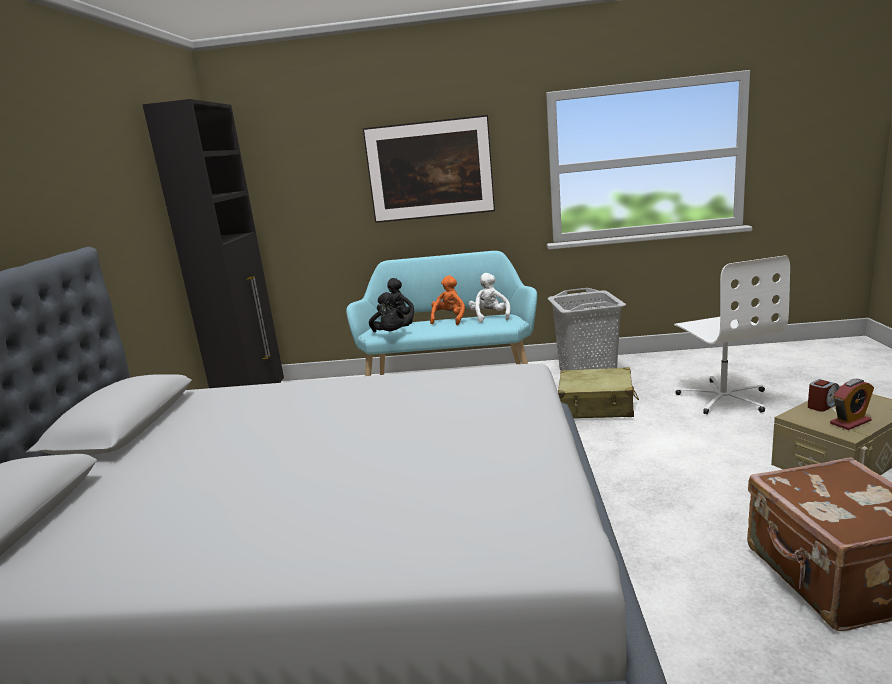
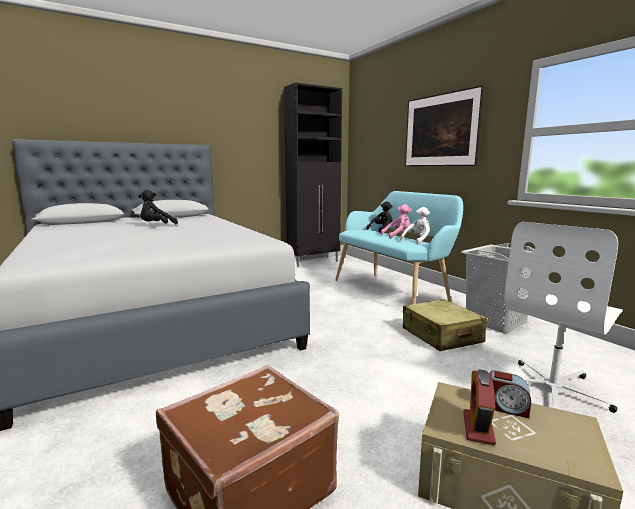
camera: 55 degrees right, 5 degrees down
(391, 334) = (353, 232): black plush toy -> black plush toy (156, 226)
(449, 319) = (398, 236): orange plush toy -> pink plush toy
(850, 422) = (478, 428): alarm clock -> alarm clock turned 75 degrees clockwise

